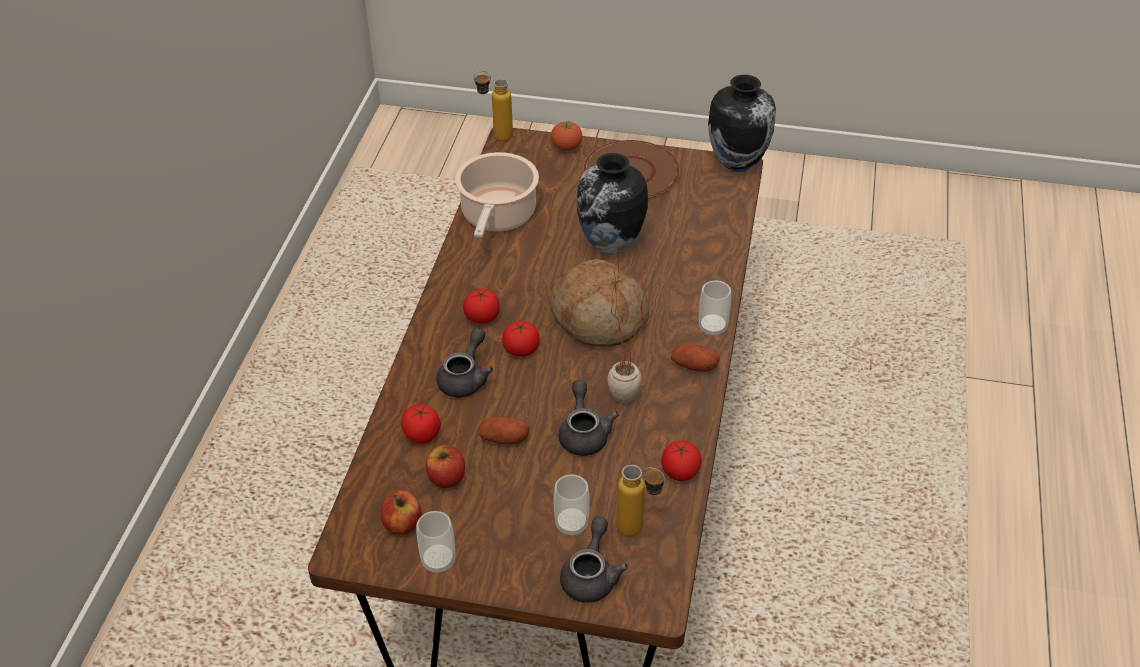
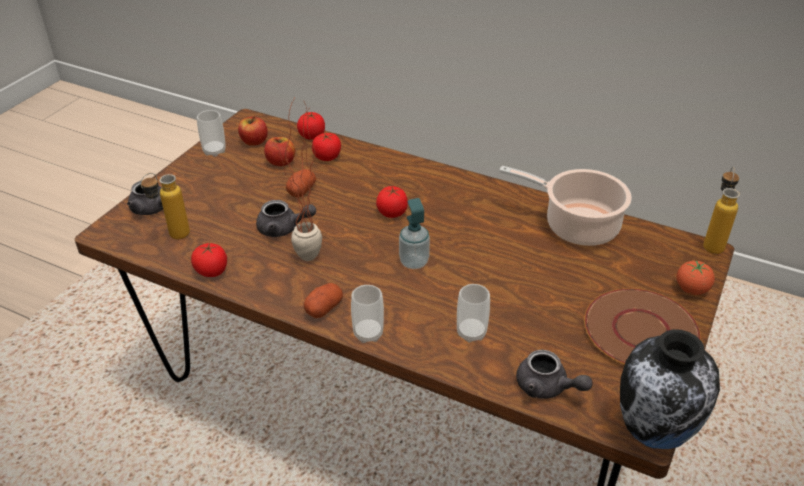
camera: 105 degrees right, 5 degrees down
(466, 378) = (373, 182): grey teapot -> grey teapot (547, 388)
(482, 317) = (440, 198): tomato -> tomato (312, 135)
(571, 524) = (202, 208): cup -> cup (471, 333)
(599, 317) = (414, 262): bread -> soap dispenser
(610, 246) = (514, 289): vase -> none

